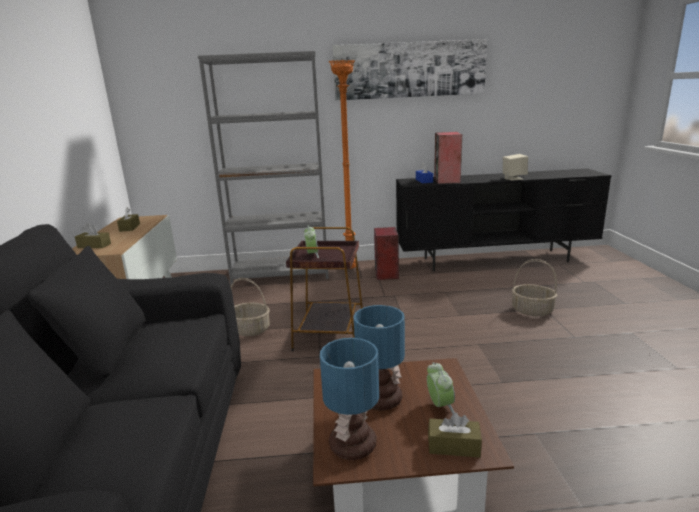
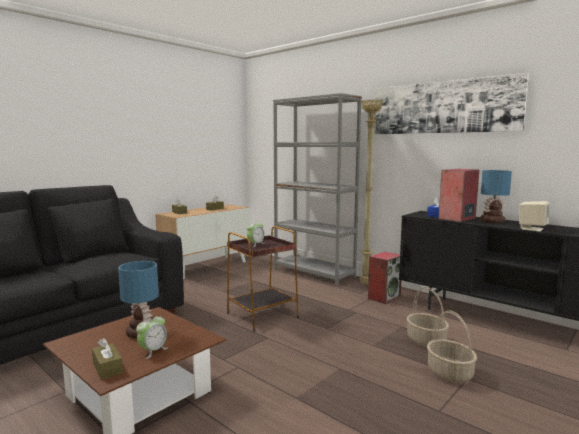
camera: 45 degrees right, 10 degrees down
(251, 329) = (233, 294): basket -> basket (426, 341)
(351, 269) = (366, 285): orange floor lamp -> beige floor lamp
(353, 444) = (87, 340): table lamp -> table lamp (492, 221)

